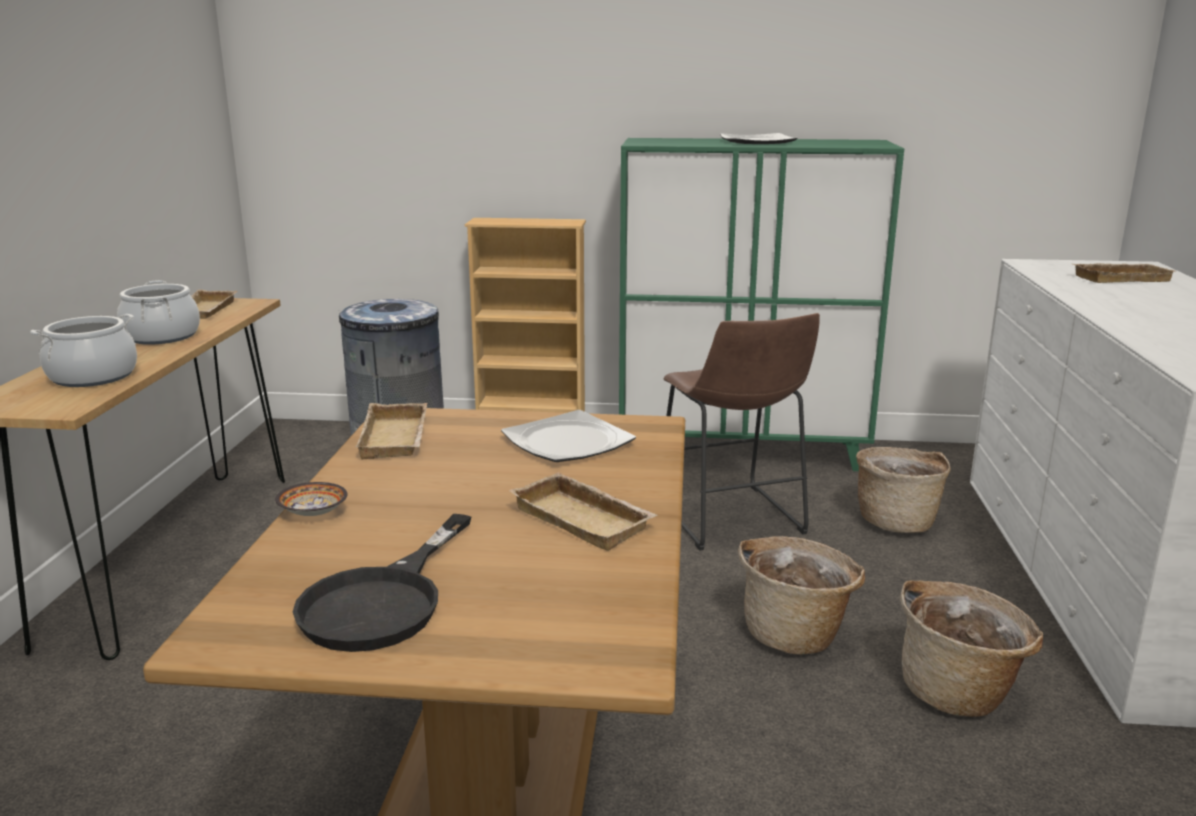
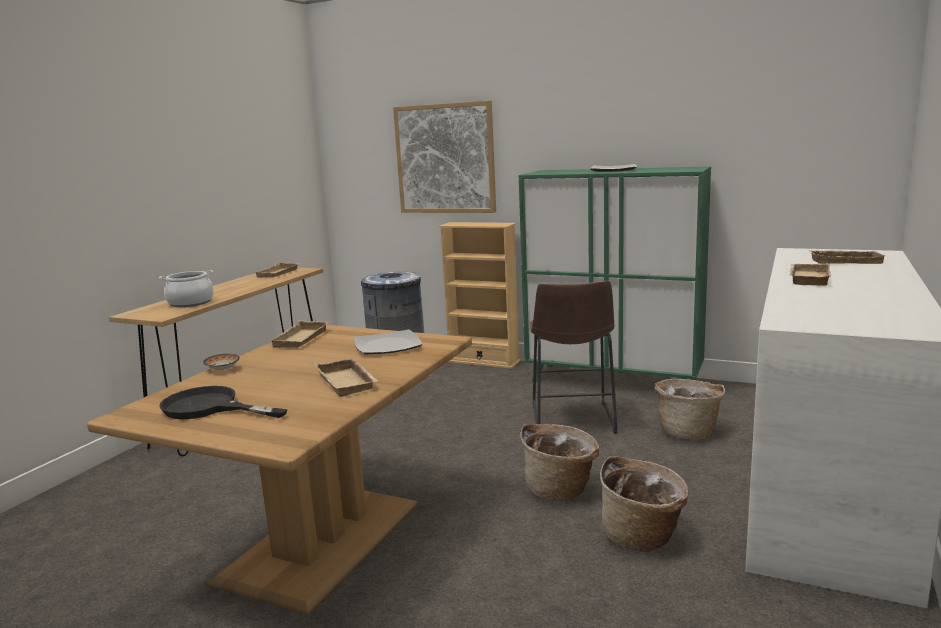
camera: 20 degrees right, 5 degrees down
(161, 336) = (242, 285): cooking pot -> none
(384, 600) = (210, 408): black frying pan -> black frying pan turned 75 degrees clockwise
(466, 114) = (445, 159): none -> picture
(1119, 306) = (807, 278): none -> beige tray

